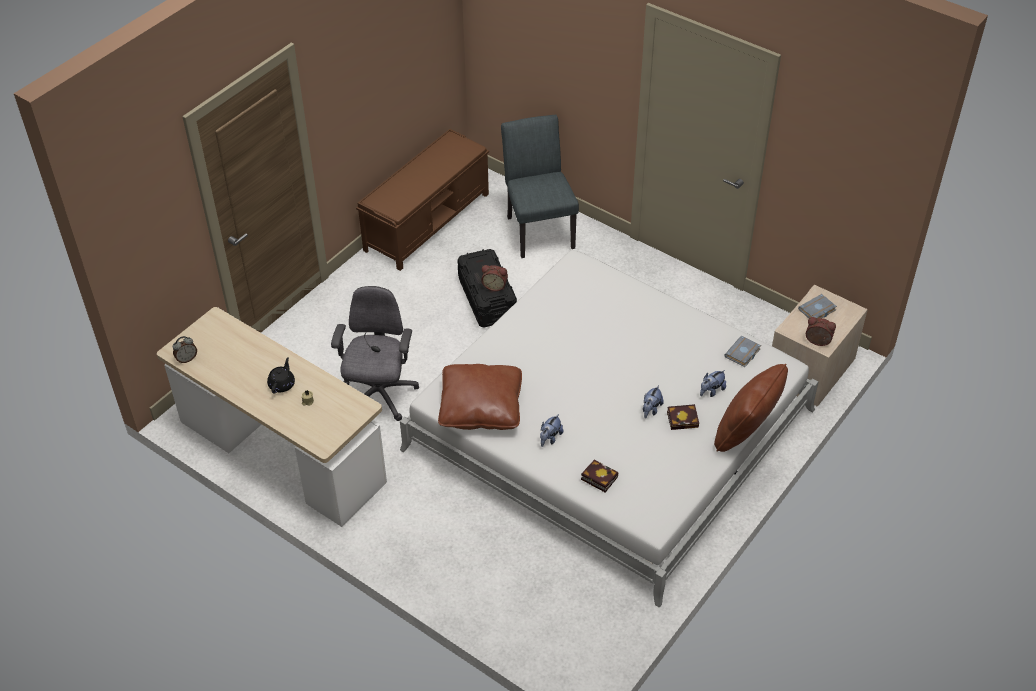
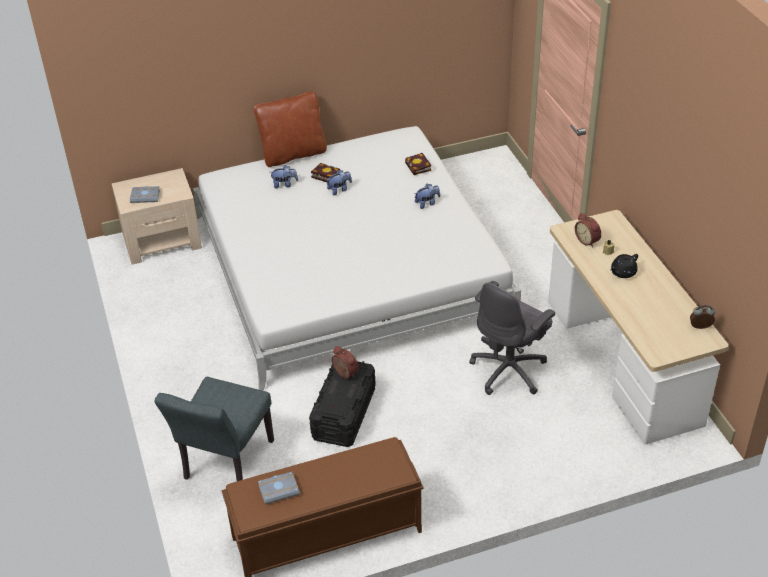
camera: 145 degrees left, 5 degrees down
(480, 407) = (459, 241): brown pillow -> none
(743, 354) = (233, 196): grey book -> grey book (279, 489)
(817, 342) = (175, 178): alarm clock -> alarm clock (588, 240)

